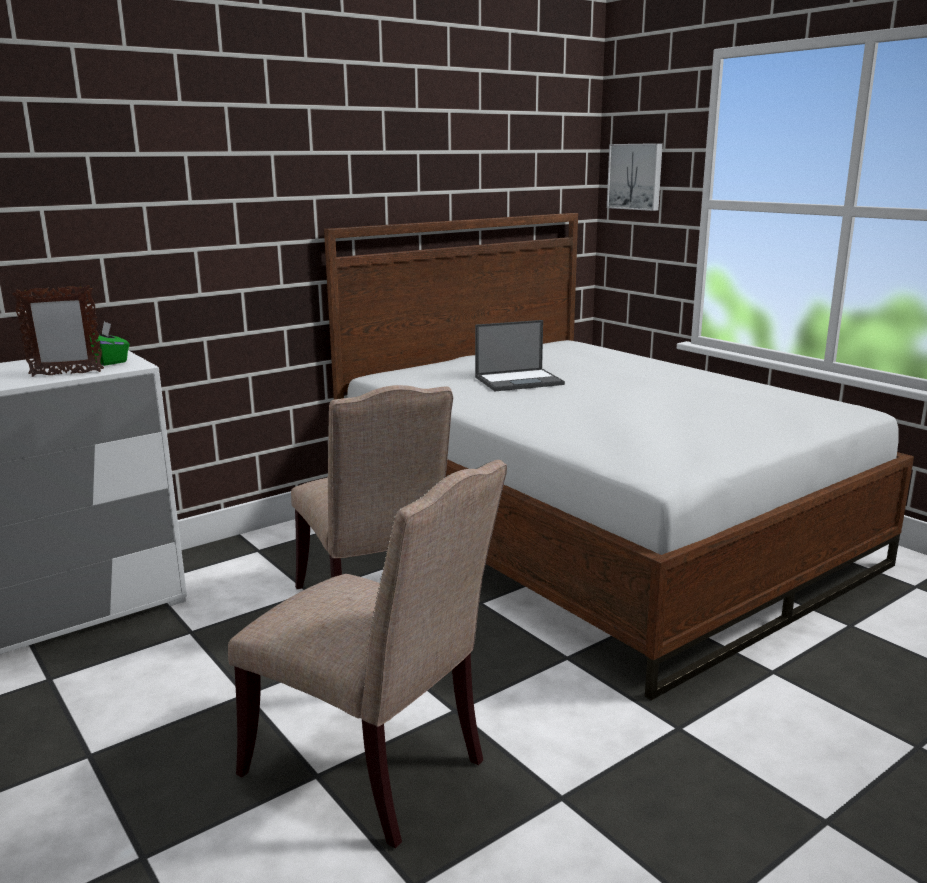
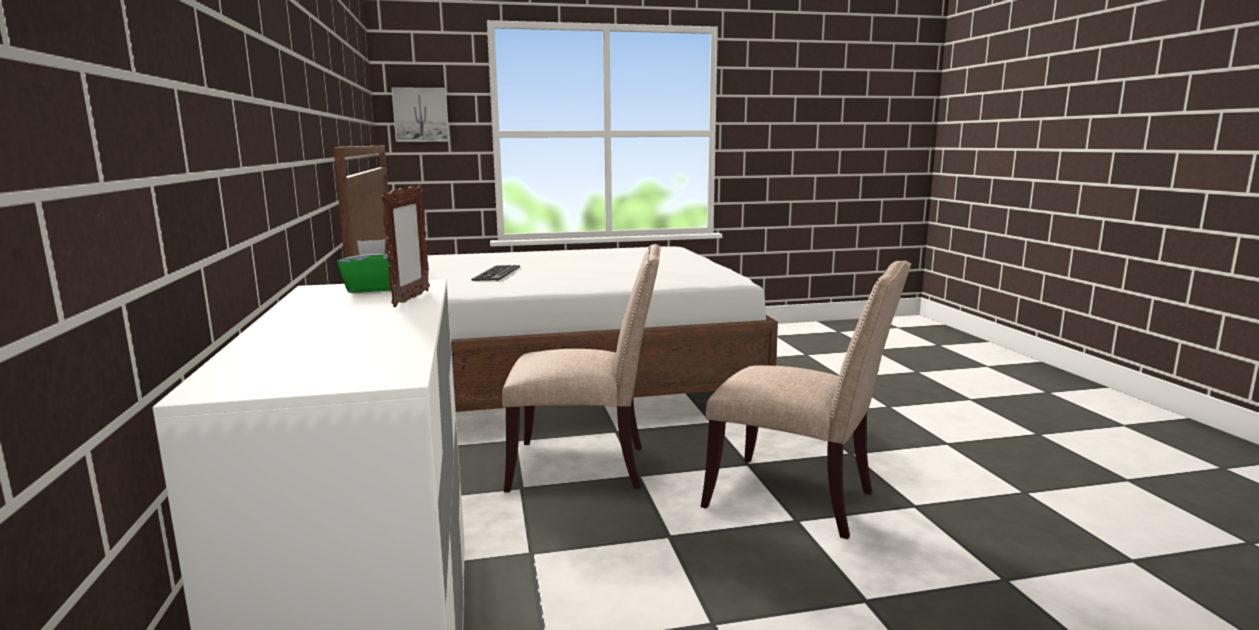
camera: 65 degrees left, 5 degrees down
(374, 768) = (798, 499): beige chair -> beige chair turned 60 degrees clockwise
(519, 381) = (496, 273): laptop -> keyboard

